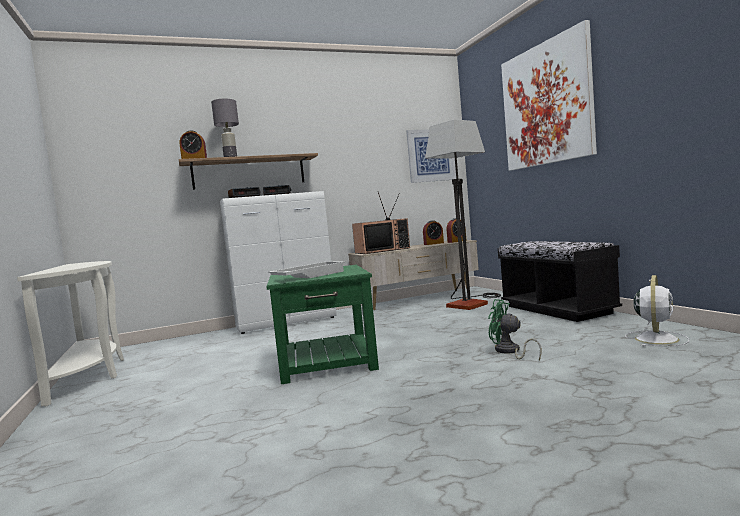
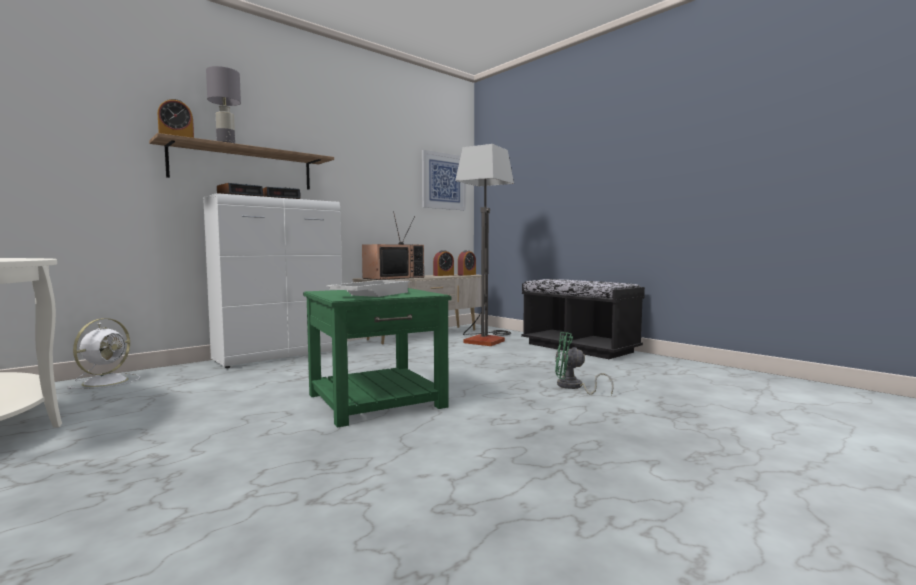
camera: 20 degrees left, 0 degrees up
(546, 104) = (576, 145): picture -> none
(656, 338) = (693, 374): white fan -> white fan (107, 381)

